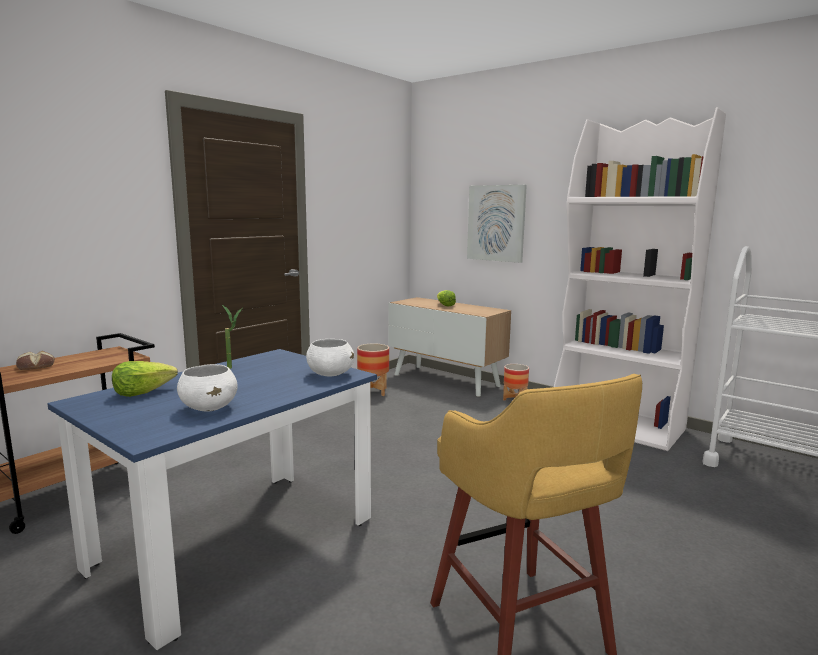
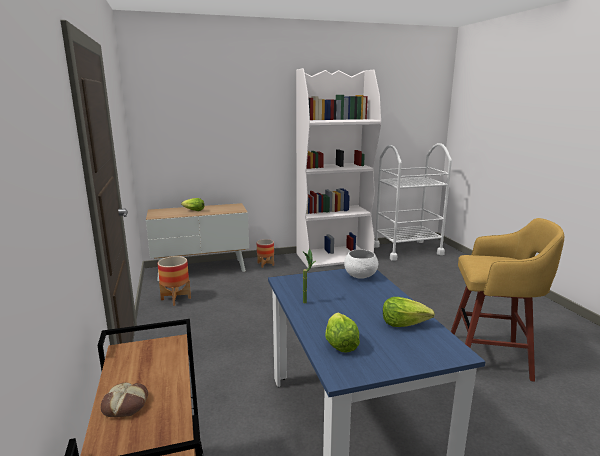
camera: 55 degrees left, 5 degrees up
(209, 408) = (404, 323): white bowl -> lettuce
(496, 223) = (221, 139): picture -> none

